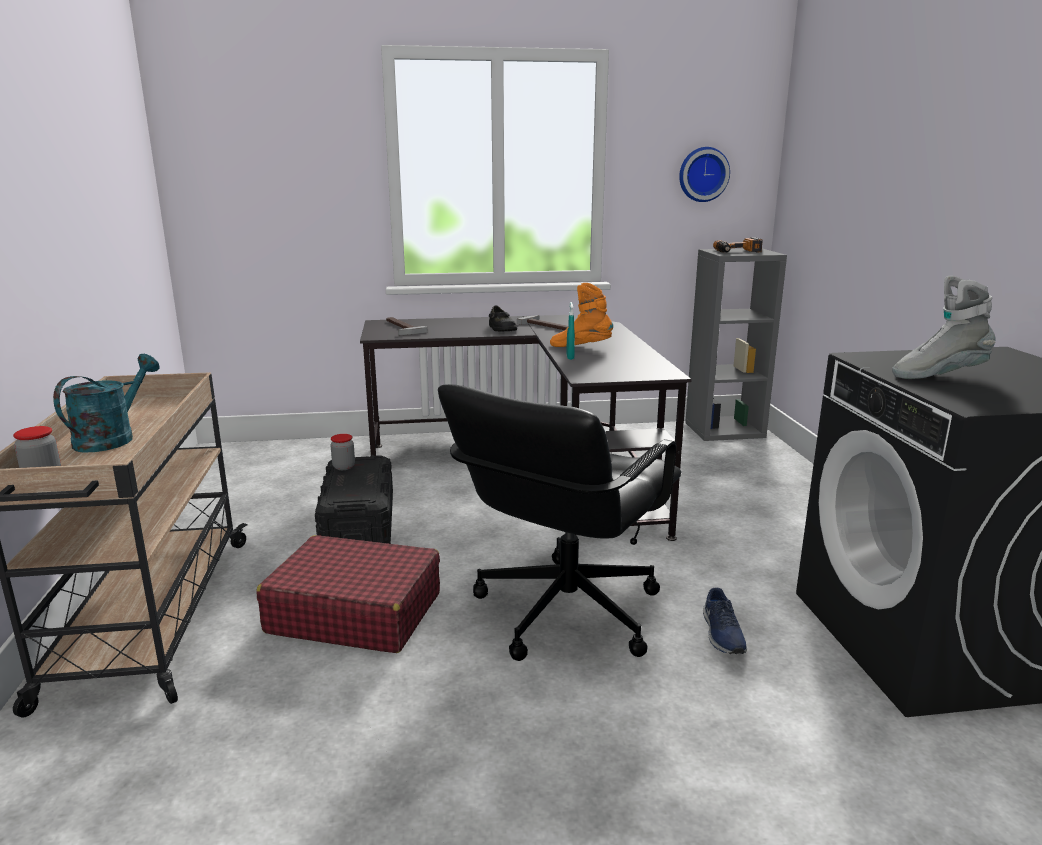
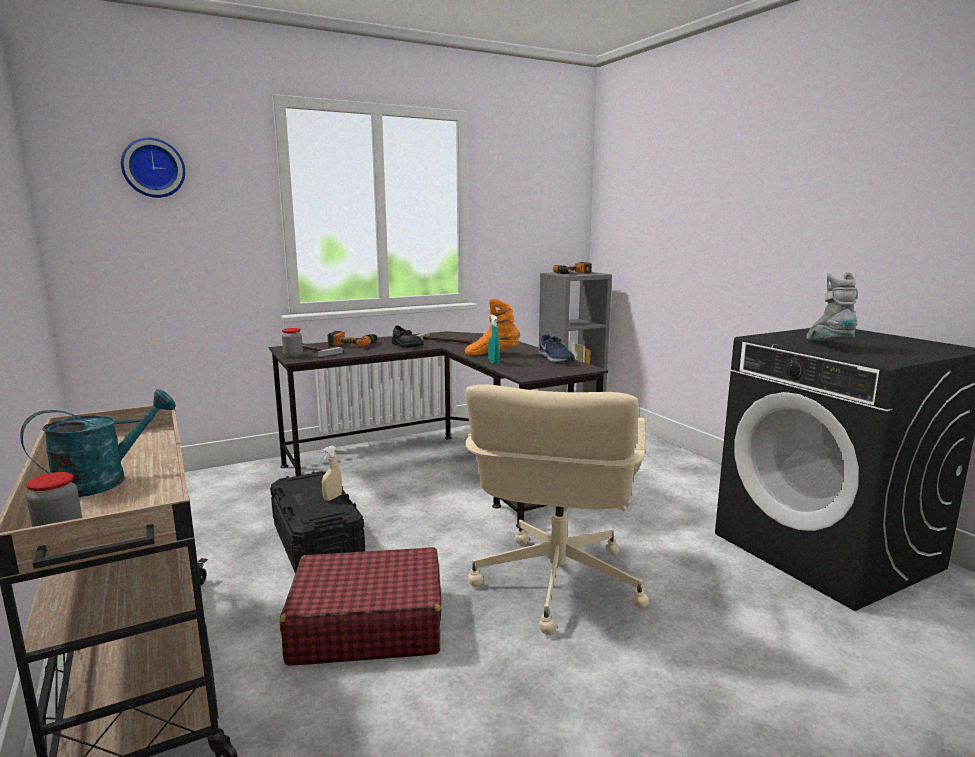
camera: 20 degrees left, 5 degrees down
(112, 438) = (104, 480): turquoise watering can -> turquoise watering can turned 45 degrees clockwise
(344, 467) = (293, 486): jar -> jar (293, 356)
(370, 484) = (332, 498): none -> beige spray bottle
(448, 323) = (353, 344): none -> power drill
(564, 611) = (555, 583): black office chair -> beige office chair
(702, 174) = (539, 213): wall clock -> wall clock (153, 168)
(721, 634) = (687, 576): blue shoe -> blue shoe (555, 359)
(938, 375) = (829, 345): grey boot -> grey boot turned 120 degrees clockwise

